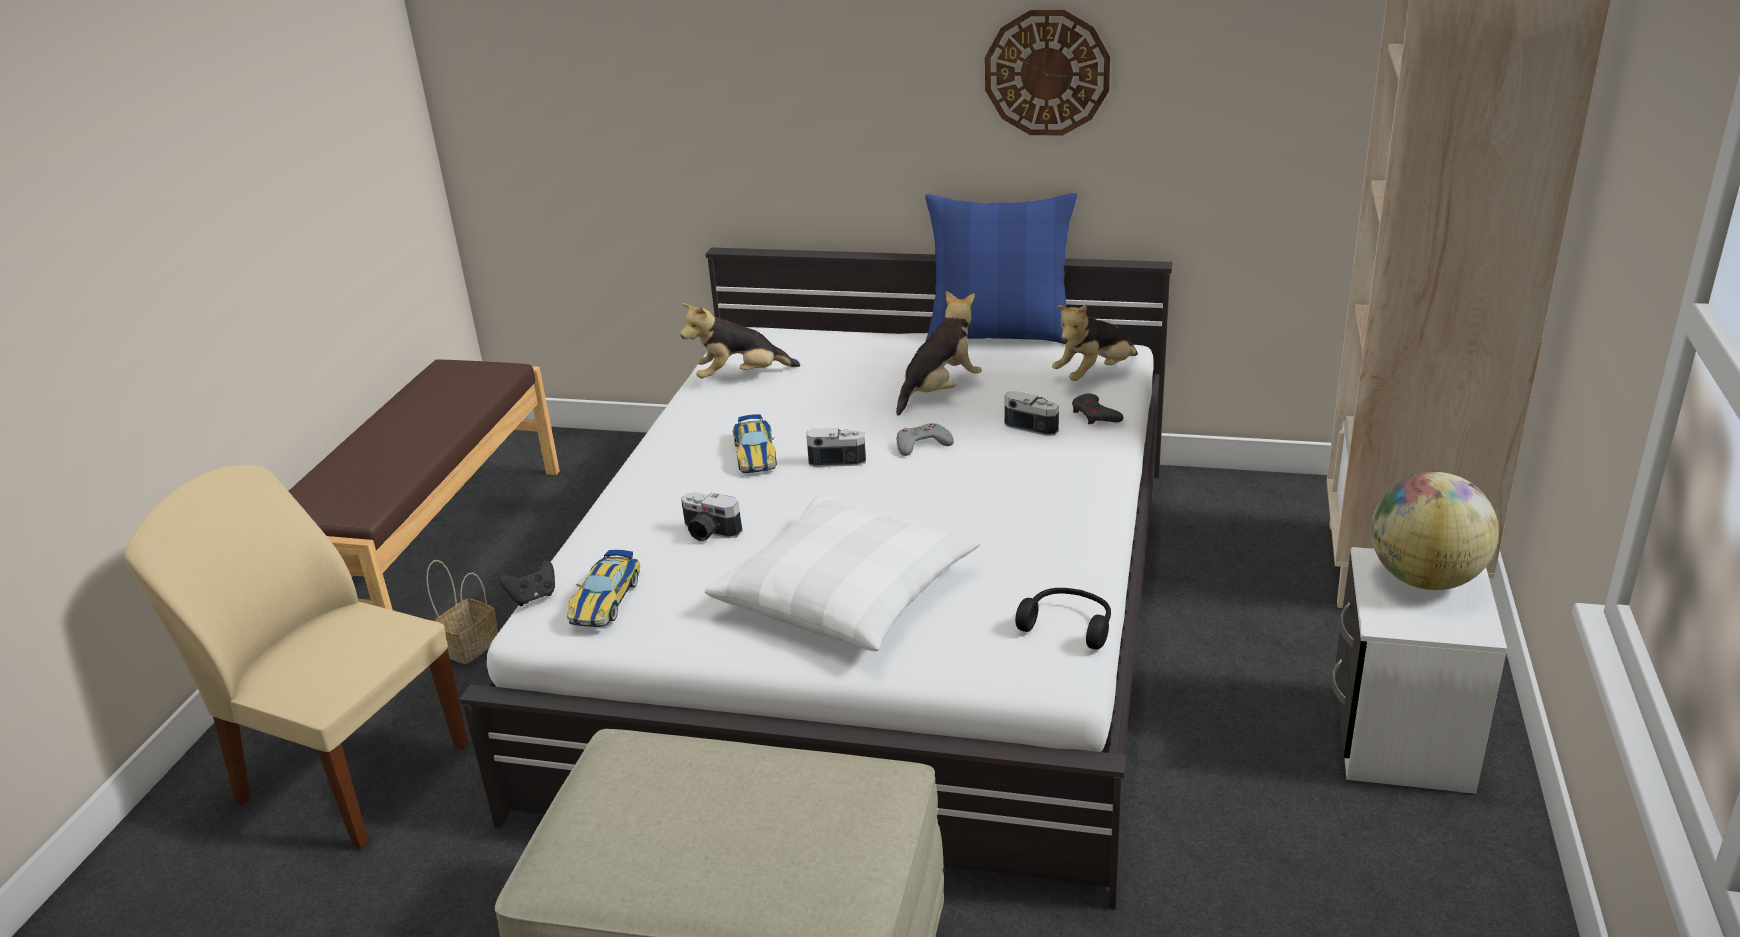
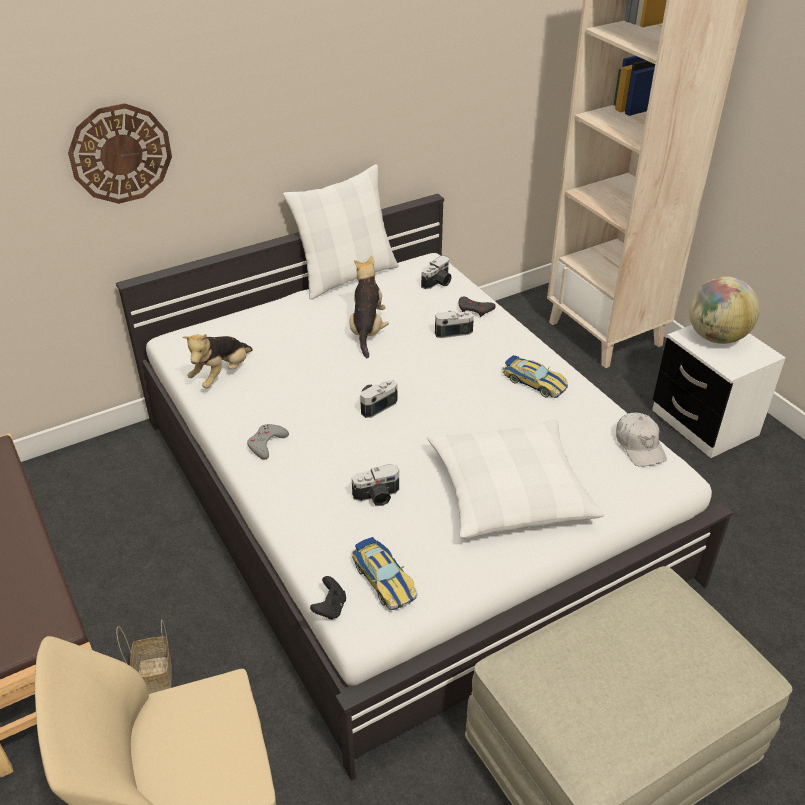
camera: 45 degrees left, 10 degrees up
(755, 453) = (319, 426): toy car -> toy car (534, 382)
(922, 444) = (410, 371): grey game controller -> grey game controller (266, 444)
(1000, 335) = (346, 276): blue pillow -> white pillow
(1047, 73) = (354, 84): wall clock -> wall clock (120, 154)
(1068, 625) = (639, 446): black headphones -> white cap
(1094, 374) = (438, 283): plush toy -> camera

